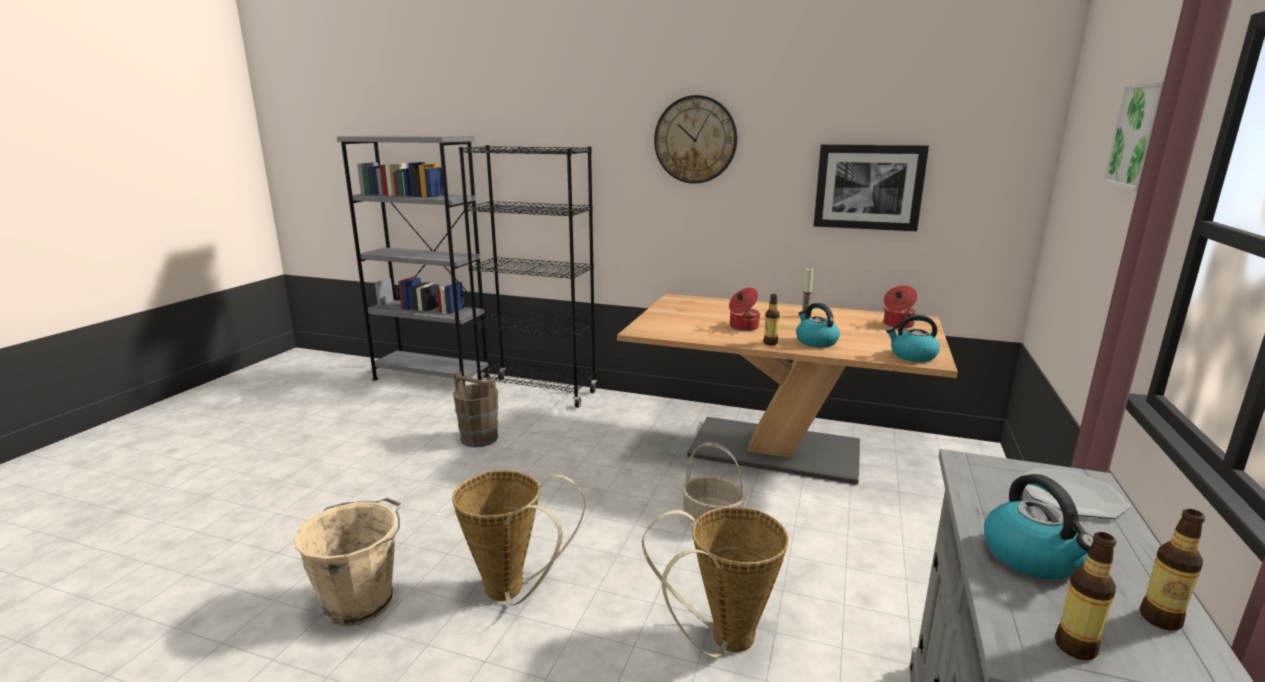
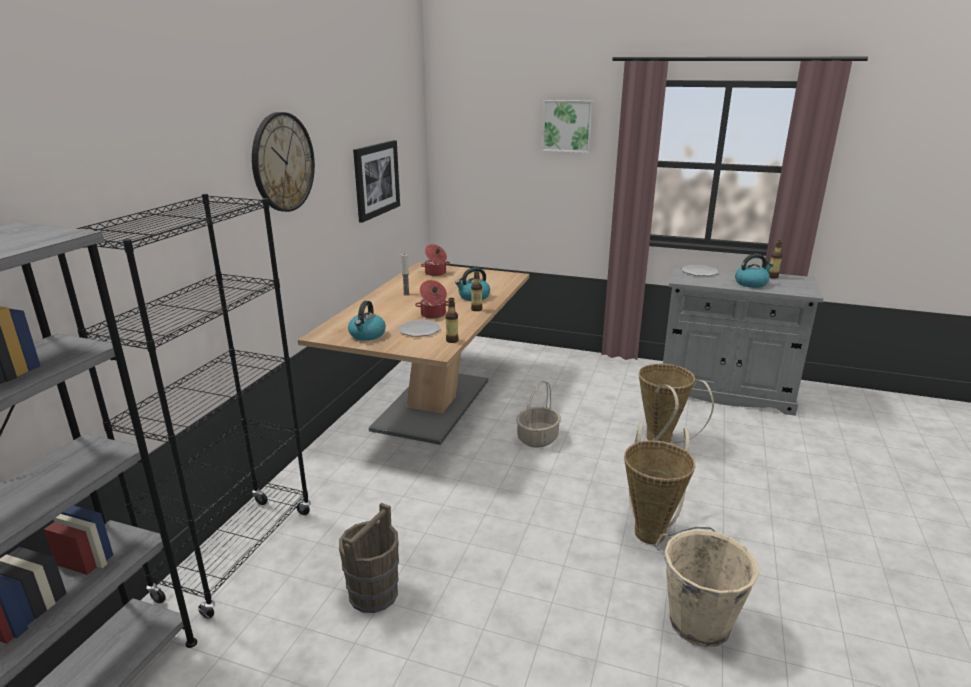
camera: 90 degrees left, 5 degrees up
(696, 324) = (419, 330): none -> plate
(912, 356) = (503, 278): kettle -> kettle (367, 335)
(1075, 647) = (798, 287): bottle -> bottle (452, 340)

